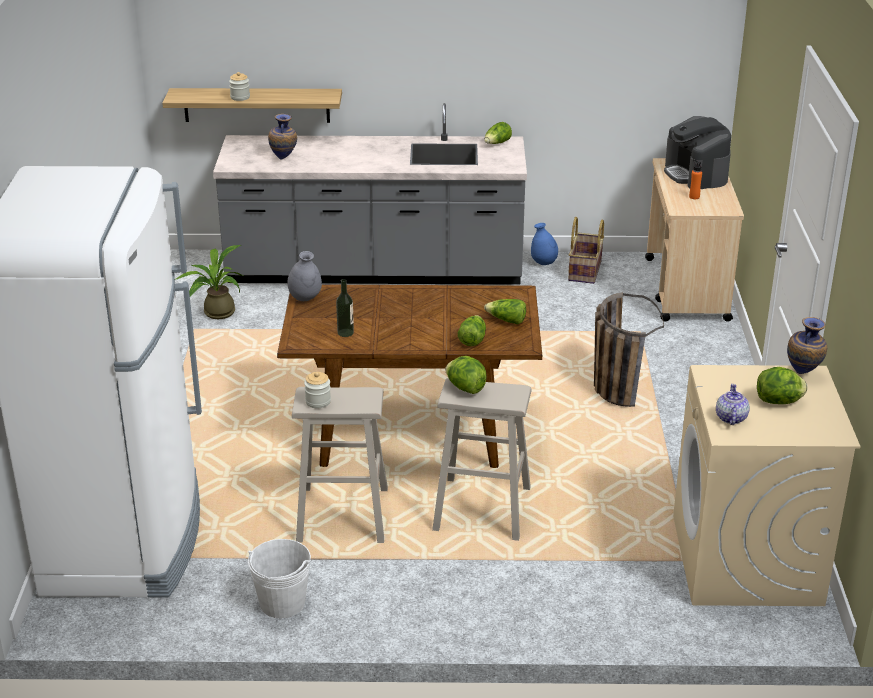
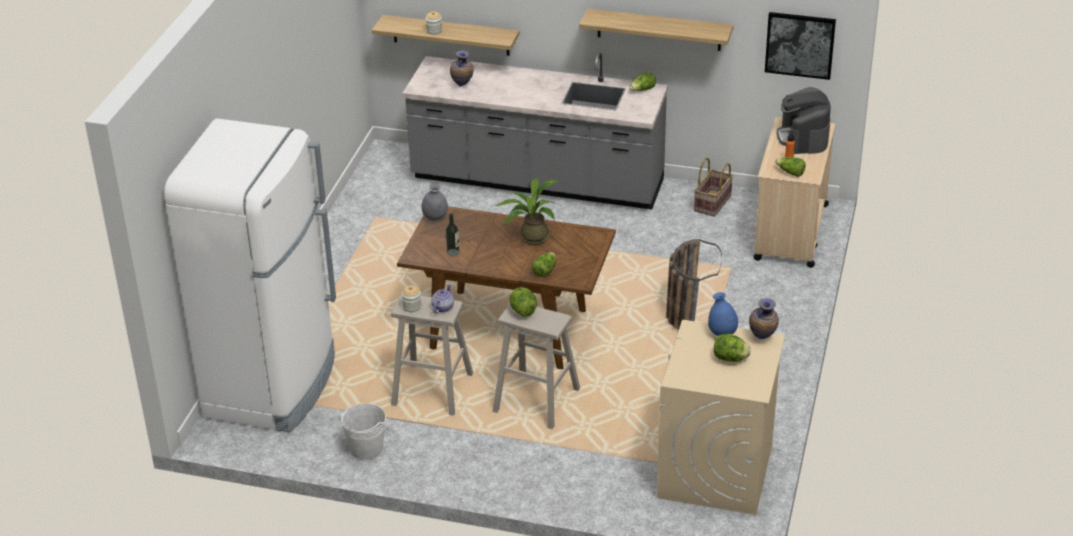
camera: 15 degrees right, 5 degrees up
(215, 313) = (396, 204): potted plant -> potted plant (530, 237)
(506, 320) = (578, 258): lettuce -> lettuce (790, 173)
(512, 68) = (659, 29): none -> shelf
(543, 263) = (681, 191): blue vase -> blue vase (722, 334)
(678, 68) = (800, 44): none -> picture
(730, 418) = (686, 367): teapot -> teapot (442, 307)

